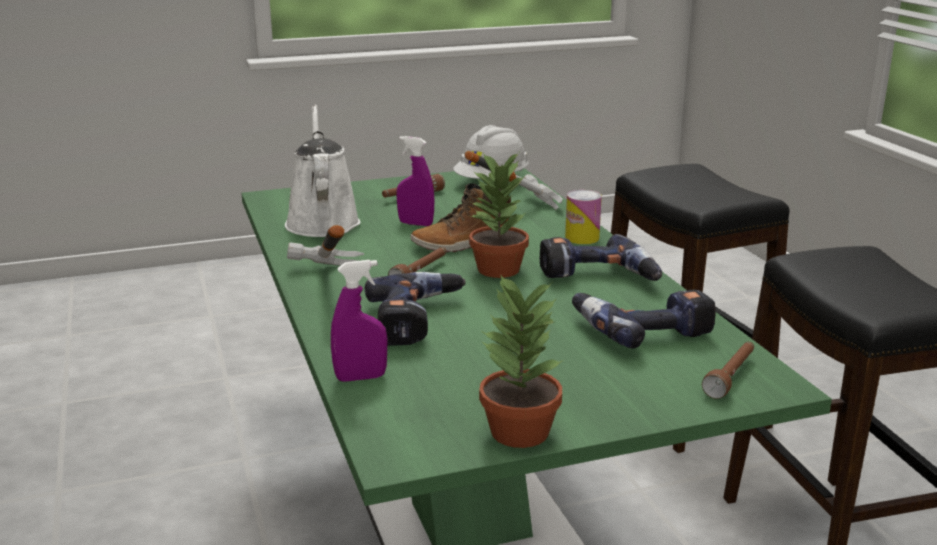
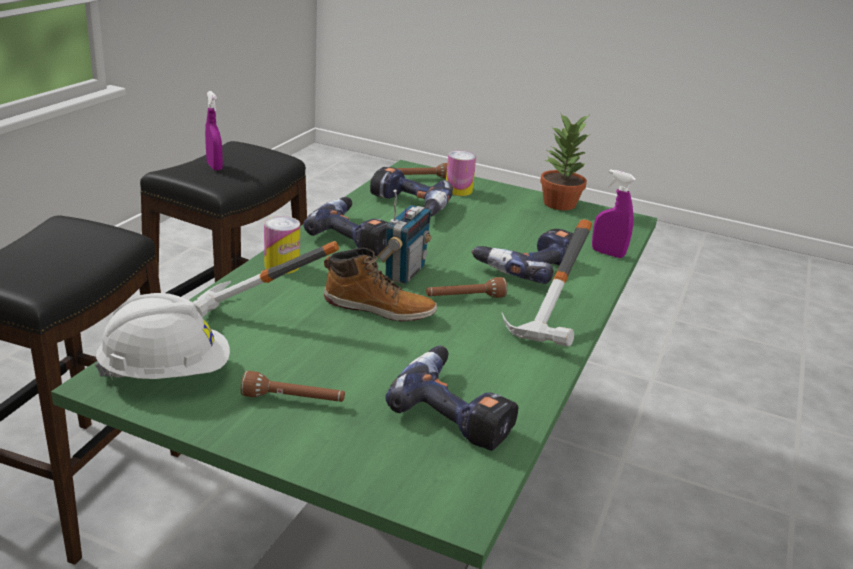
camera: 140 degrees left, 5 degrees up
(322, 221) = (457, 410): white watering can -> power drill
(415, 224) = (373, 352): purple spray bottle -> purple spray bottle (214, 166)
(499, 270) = (404, 272): potted plant -> radio
(656, 382) = (458, 190): none -> can

